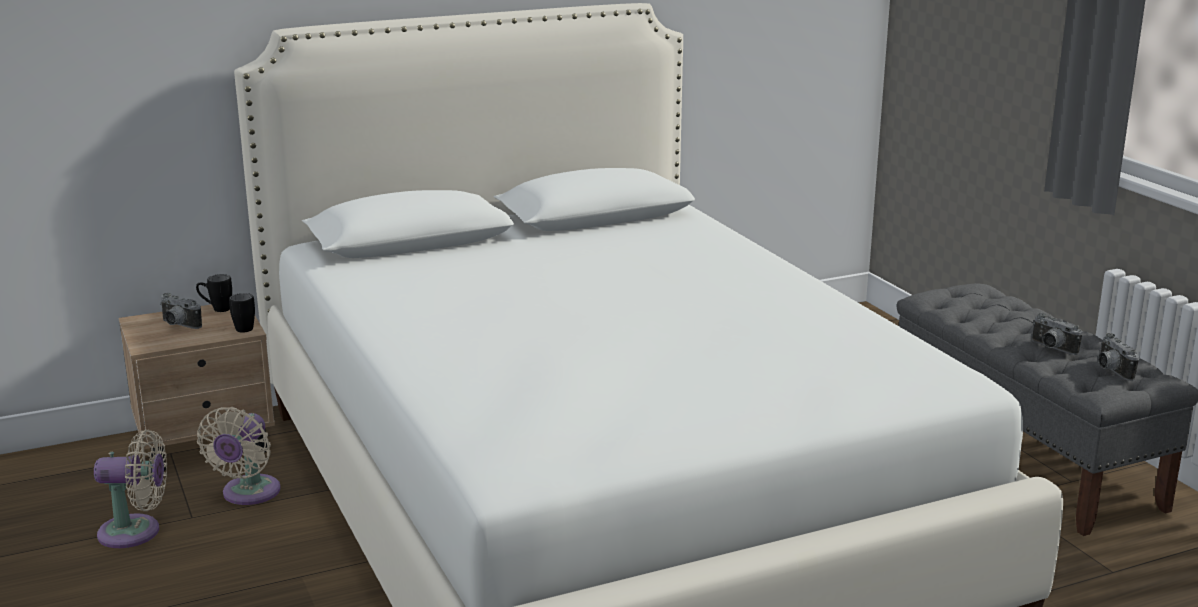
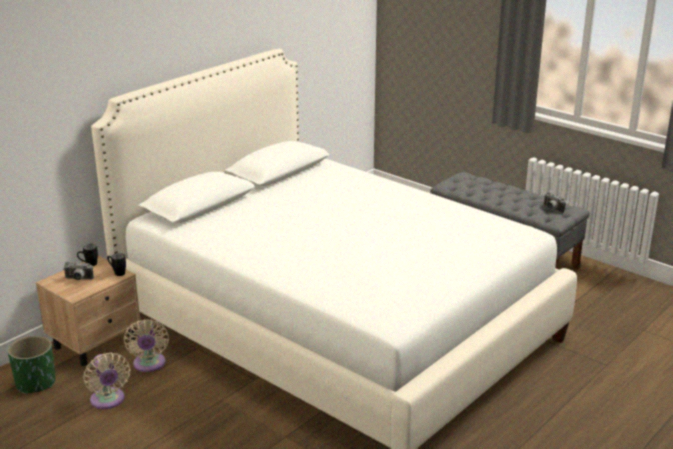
camera: 25 degrees left, 5 degrees up
(69, 480) = (36, 383): none -> green planter
(136, 532) = (108, 401): beige fan -> beige fan turned 90 degrees clockwise
(1051, 348) = (520, 202): camera -> none

